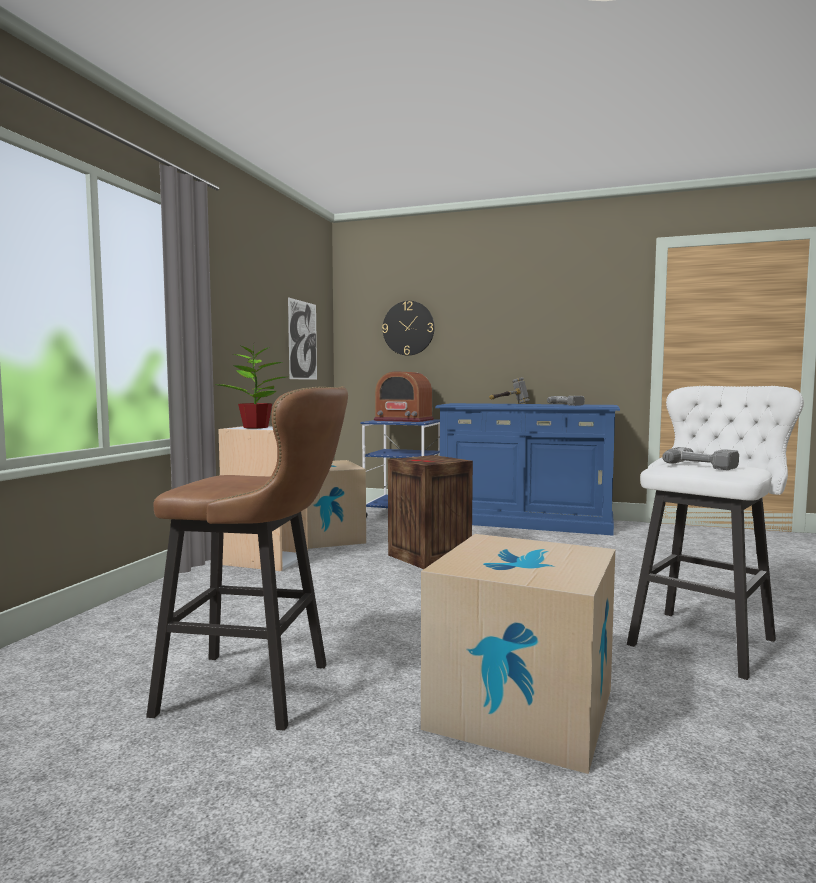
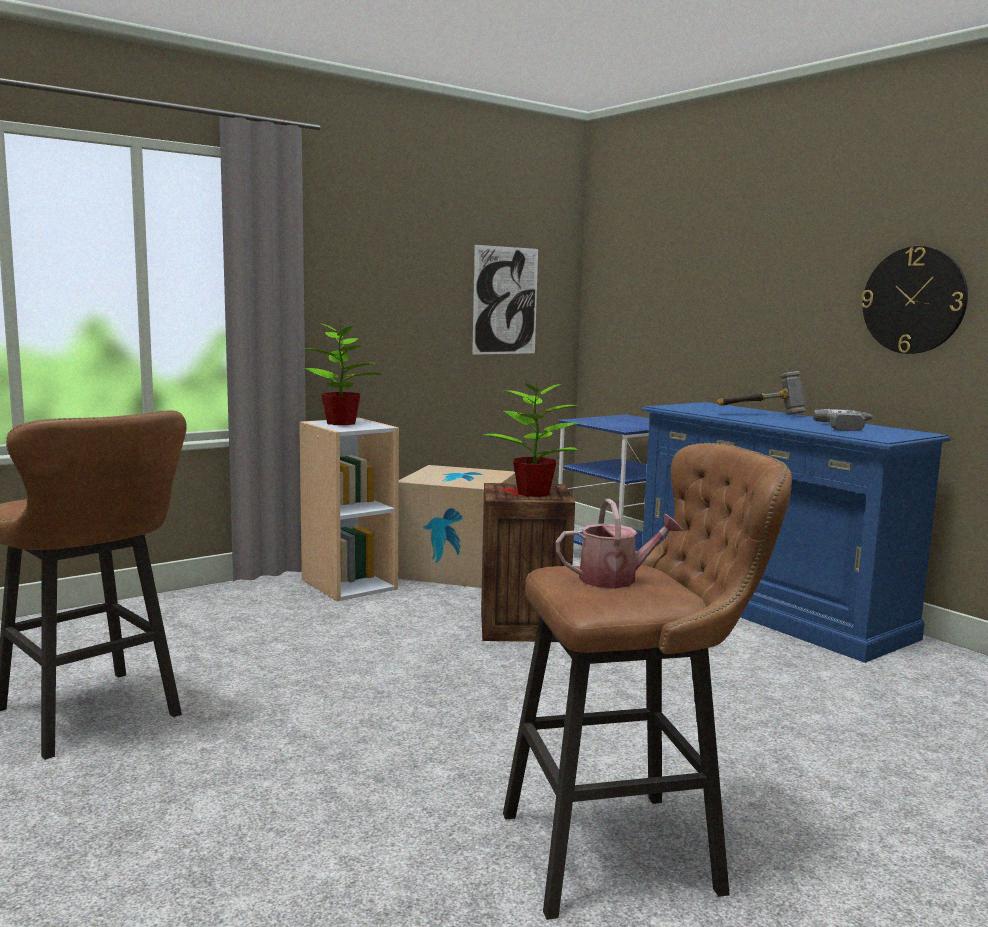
camera: 35 degrees right, 5 degrees up
(403, 420) = (628, 422): radio -> none
(408, 328) = (664, 281): wall clock -> wall clock (914, 300)
(436, 459) = (534, 493): none -> potted plant
(521, 708) = (240, 828): cardboard box -> none
(703, 465) = (616, 579): power drill -> watering can
(707, 636) = (635, 848): white stool -> brown stool

